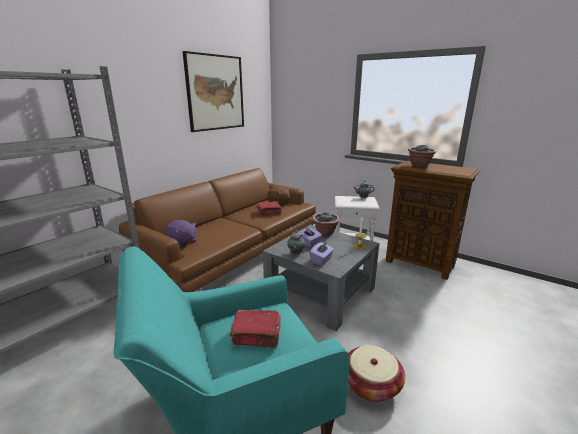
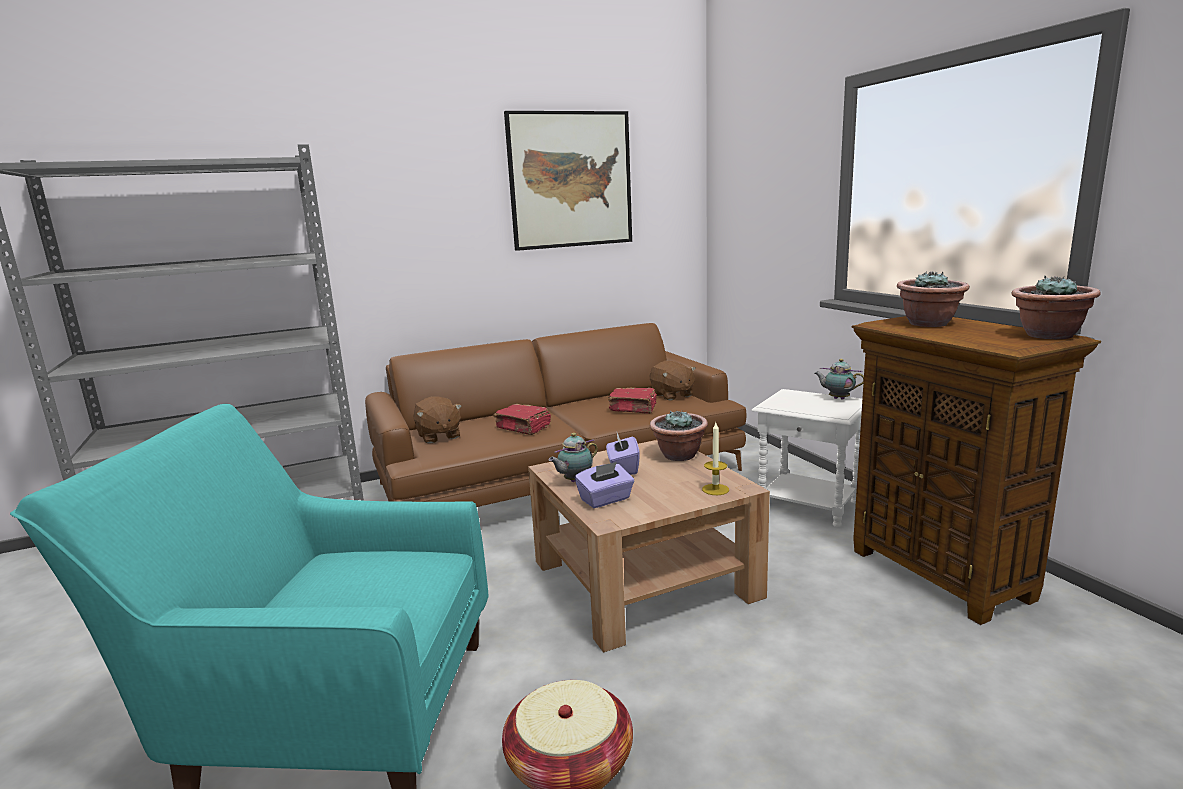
camera: 30 degrees right, 5 degrees down
(182, 242) = (438, 436): purple plush toy -> brown plush toy
(257, 336) = (348, 585): red book -> red book (523, 428)
(320, 293) = (644, 579): grey coffee table -> brown coffee table
(466, 169) = (1048, 335): none -> potted plant

